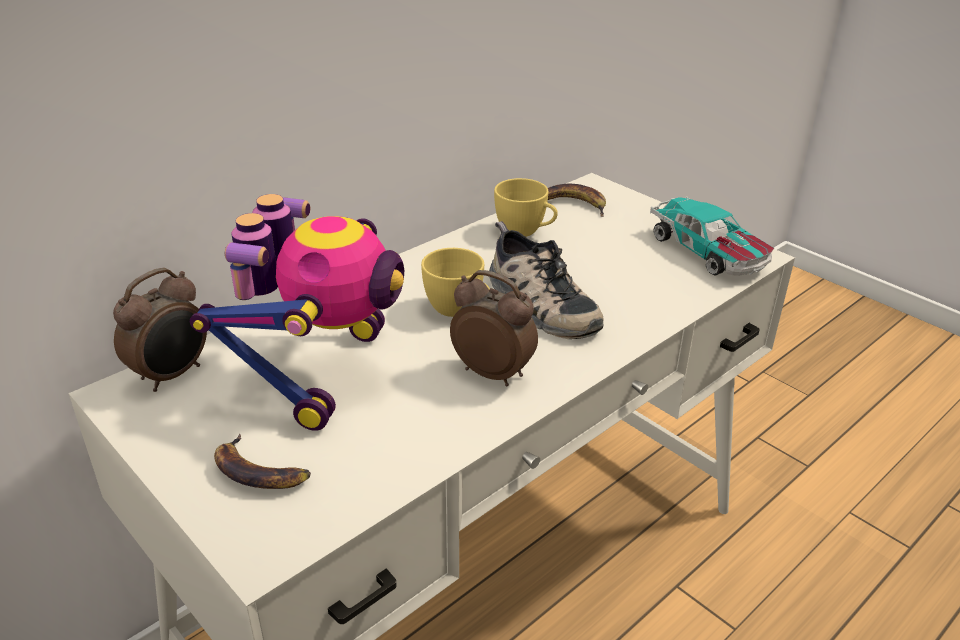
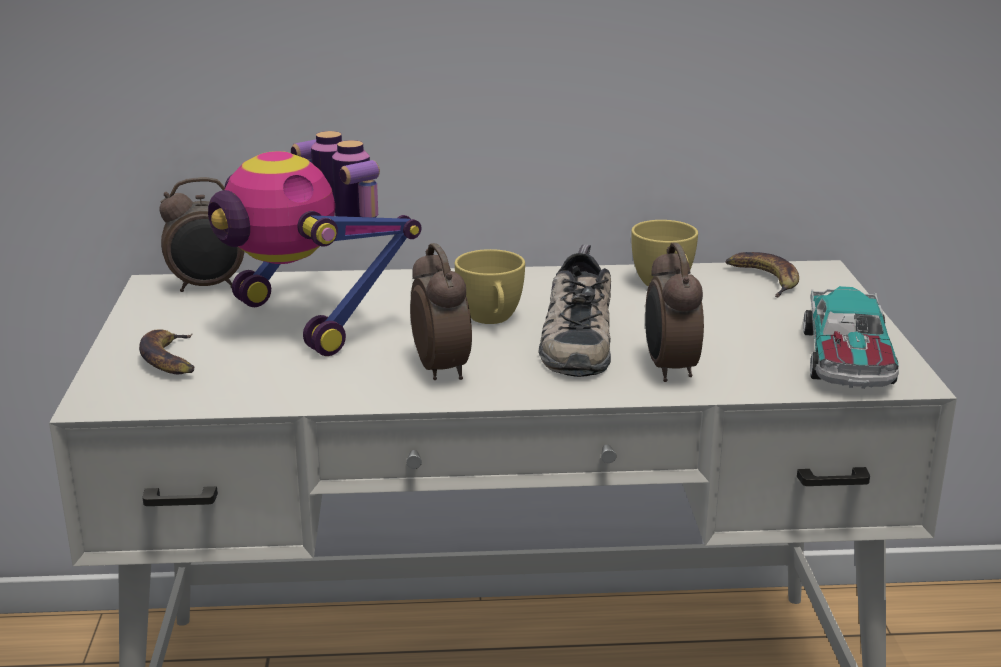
camera: 40 degrees right, 10 degrees down
(321, 372) = (310, 320): toy robot -> toy robot turned 90 degrees clockwise
(630, 304) = (669, 369): none -> alarm clock

